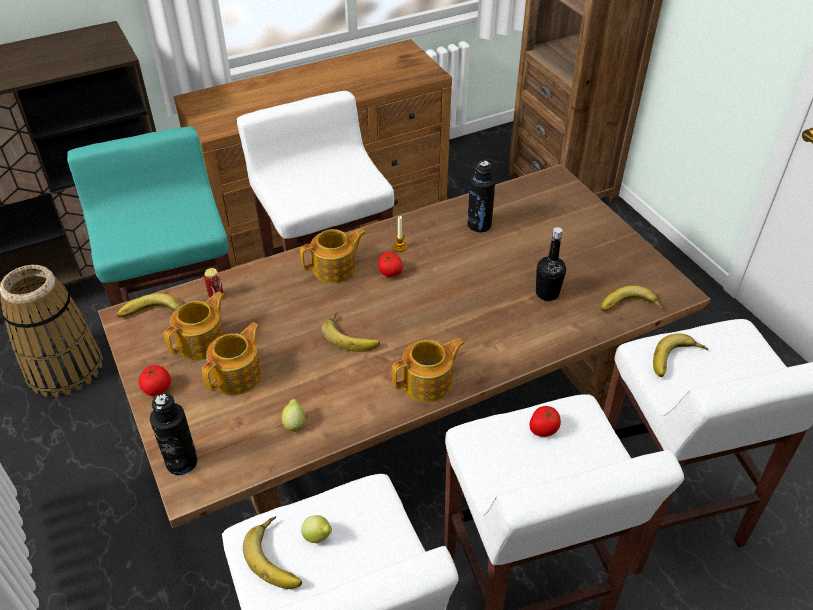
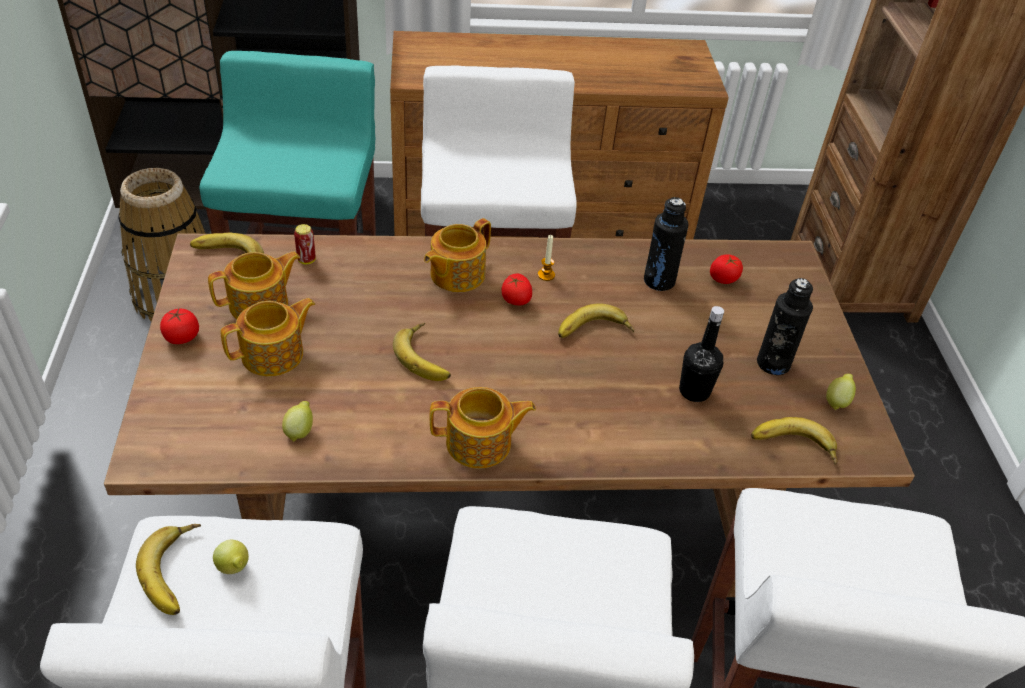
camera: 20 degrees right, 0 degrees up
(182, 462) = (156, 426): black bottle -> black bottle (773, 363)
(335, 269) = (456, 274): teapot -> teapot turned 135 degrees clockwise
(543, 429) = (577, 553): tomato -> tomato (723, 279)
(638, 267) = (837, 401): none -> lemon
(677, 361) = (809, 537): banana -> banana (594, 332)

